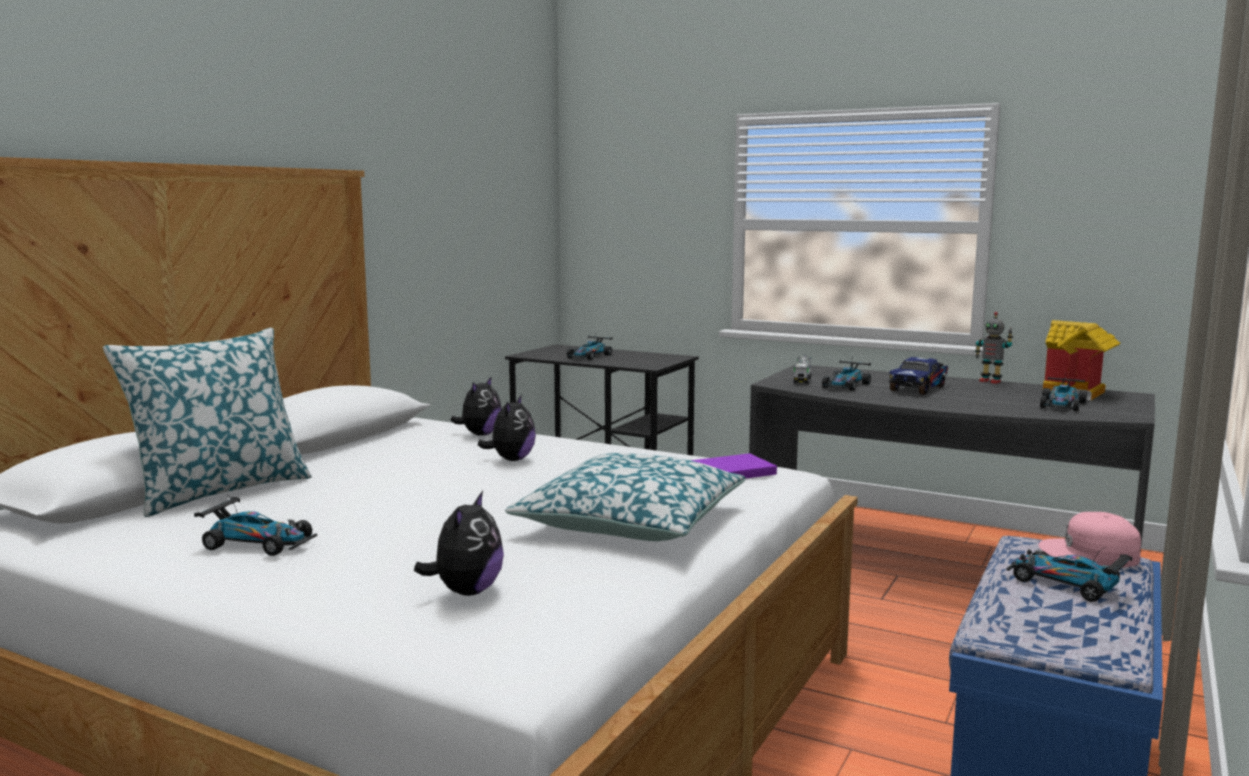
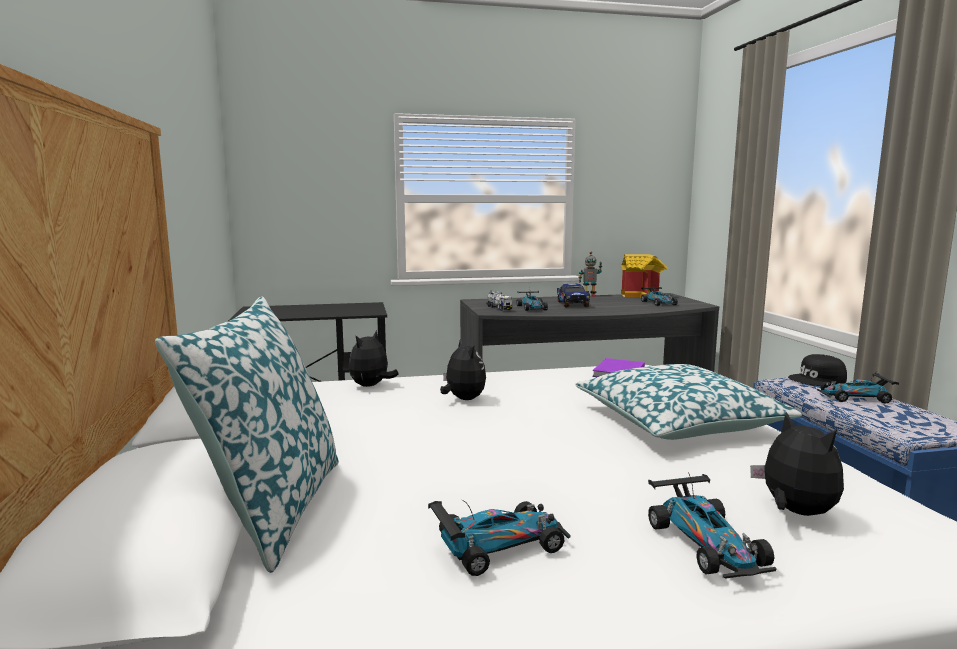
camera: 40 degrees left, 0 degrees up
(480, 434) = (371, 386): plush toy -> plush toy turned 135 degrees counterclockwise
(589, 356) = (304, 311): toy car -> toy car (707, 543)
(1090, 554) = (818, 379): pink cap -> black cap

